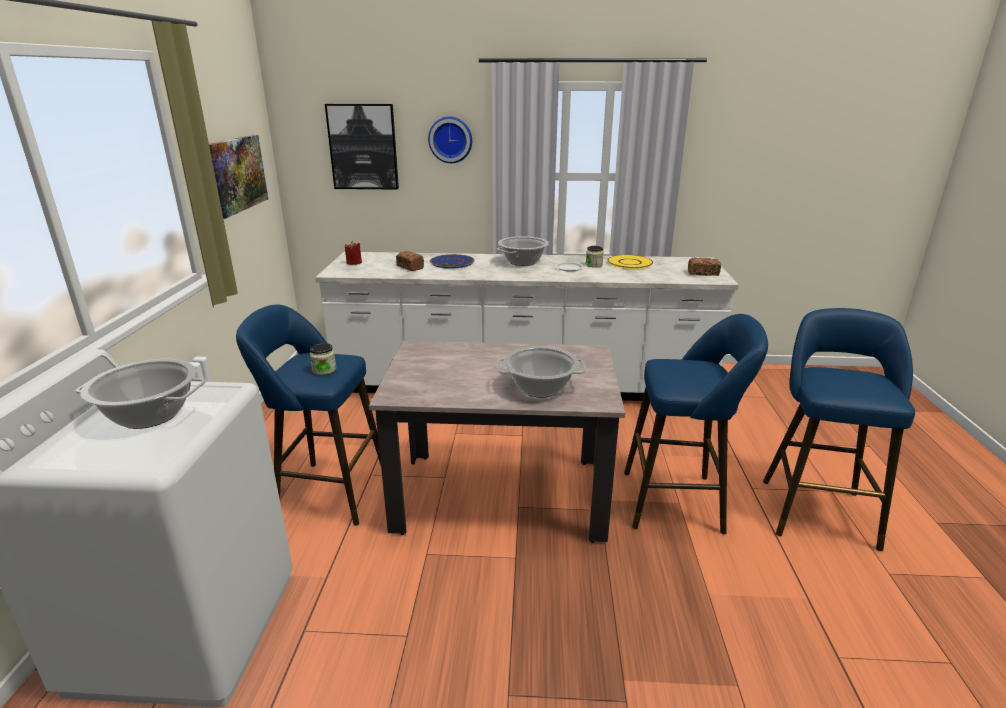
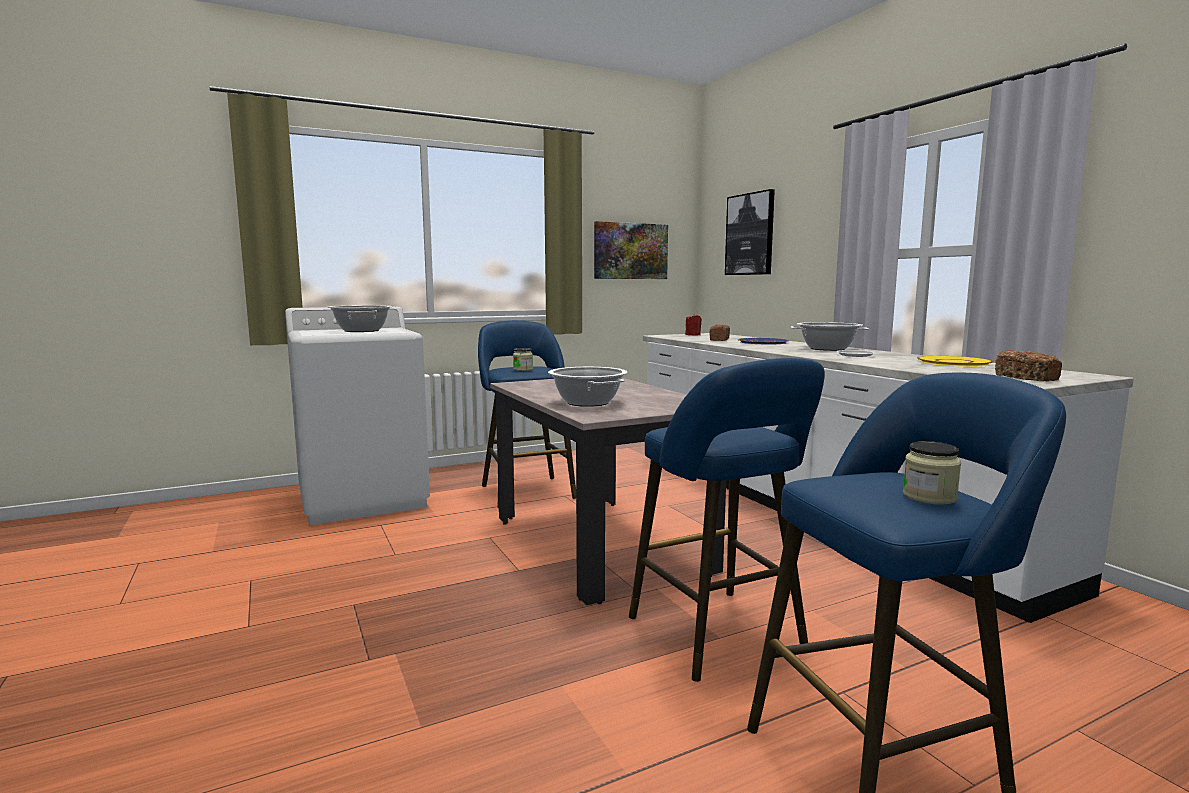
camera: 60 degrees right, 15 degrees down
(450, 139) = (815, 219): wall clock -> none
(594, 265) = (896, 358): jar -> jar (929, 497)

